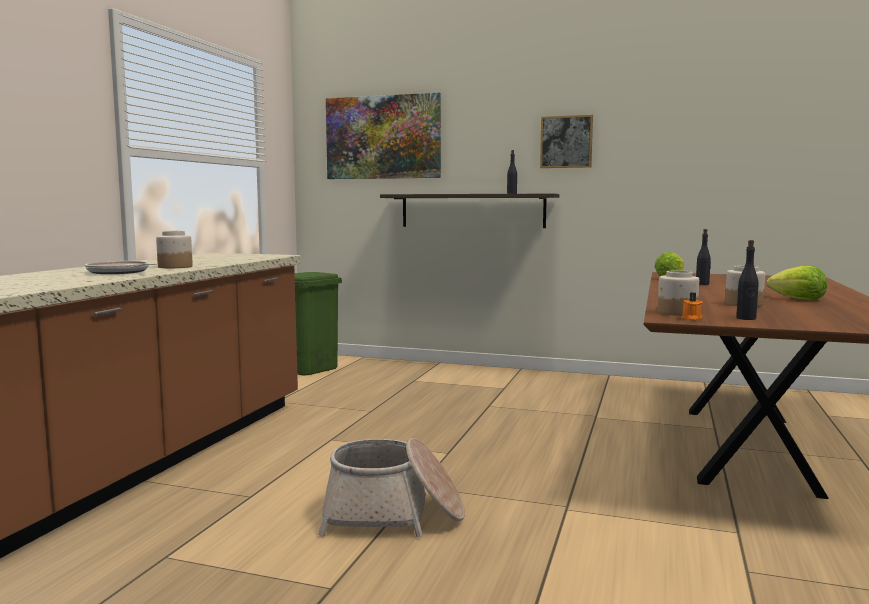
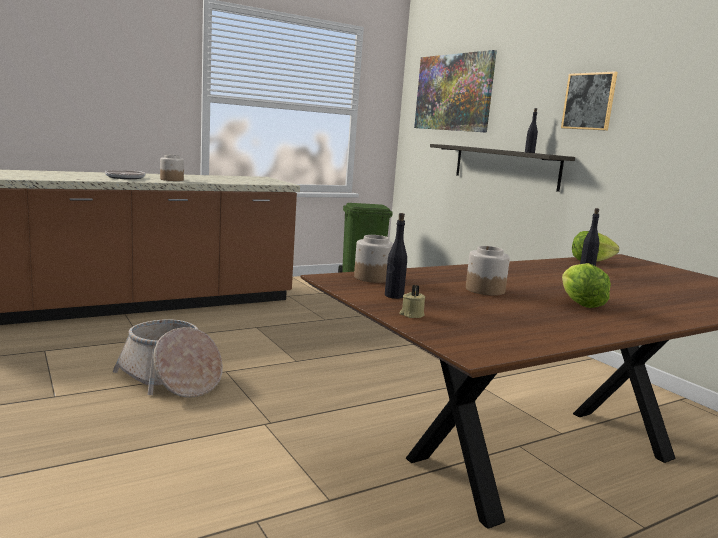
camera: 40 degrees right, 5 degrees up
(691, 318) = (349, 283): orange candle -> none
(810, 324) = (411, 315): none -> beige candle

